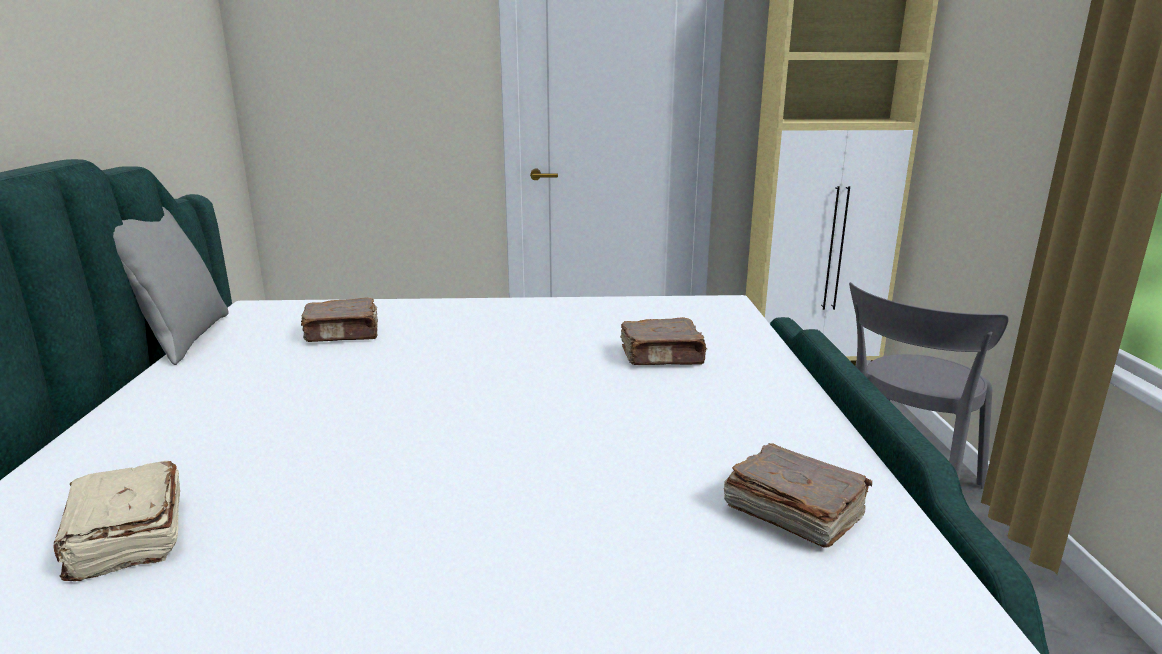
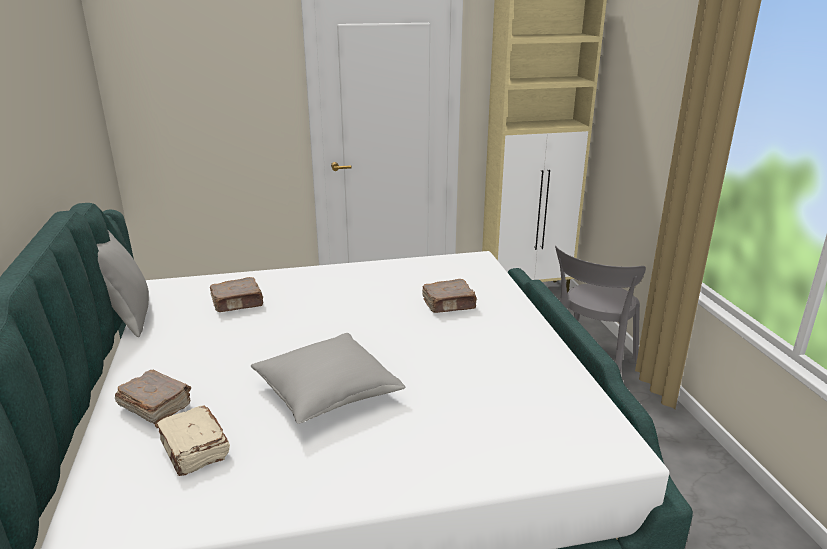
camera: 10 degrees left, 5 degrees up
(406, 466) = (327, 392): none -> grey pillow
(791, 512) = (539, 397): brown book -> brown book (155, 406)

